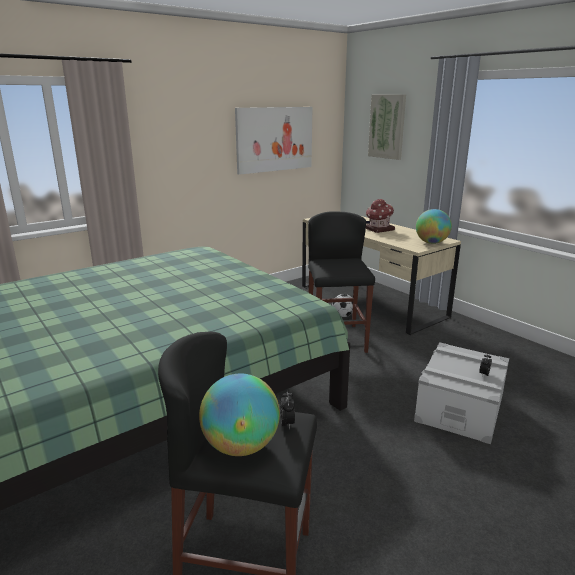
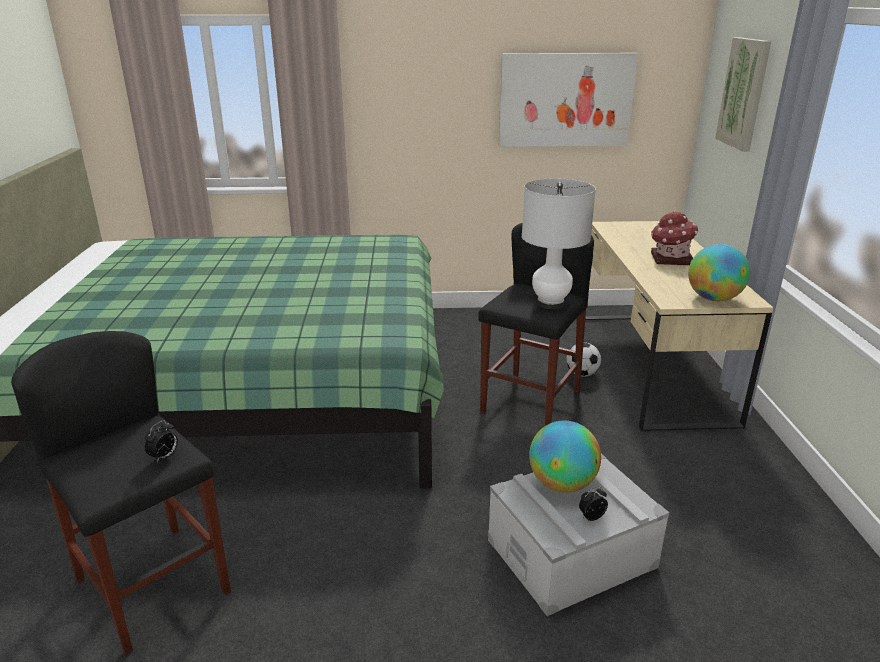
camera: 35 degrees right, 5 degrees up
(241, 446) = (100, 459): globe -> globe (562, 484)
(353, 265) = (550, 304): none -> white table lamp

